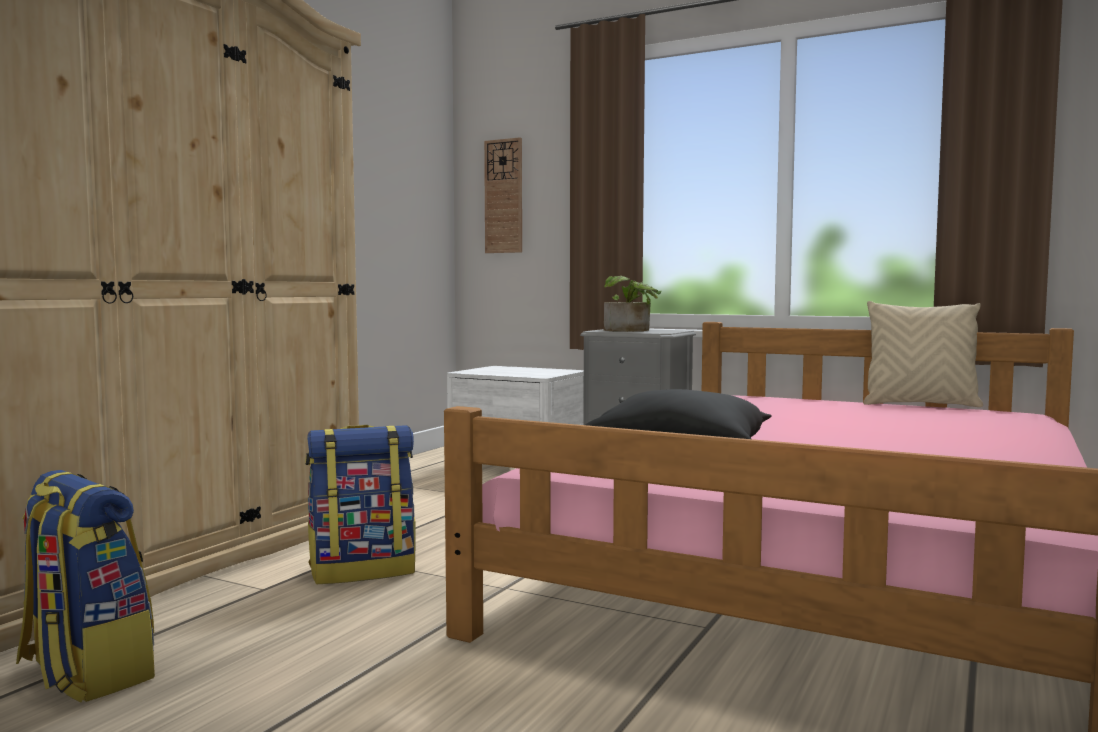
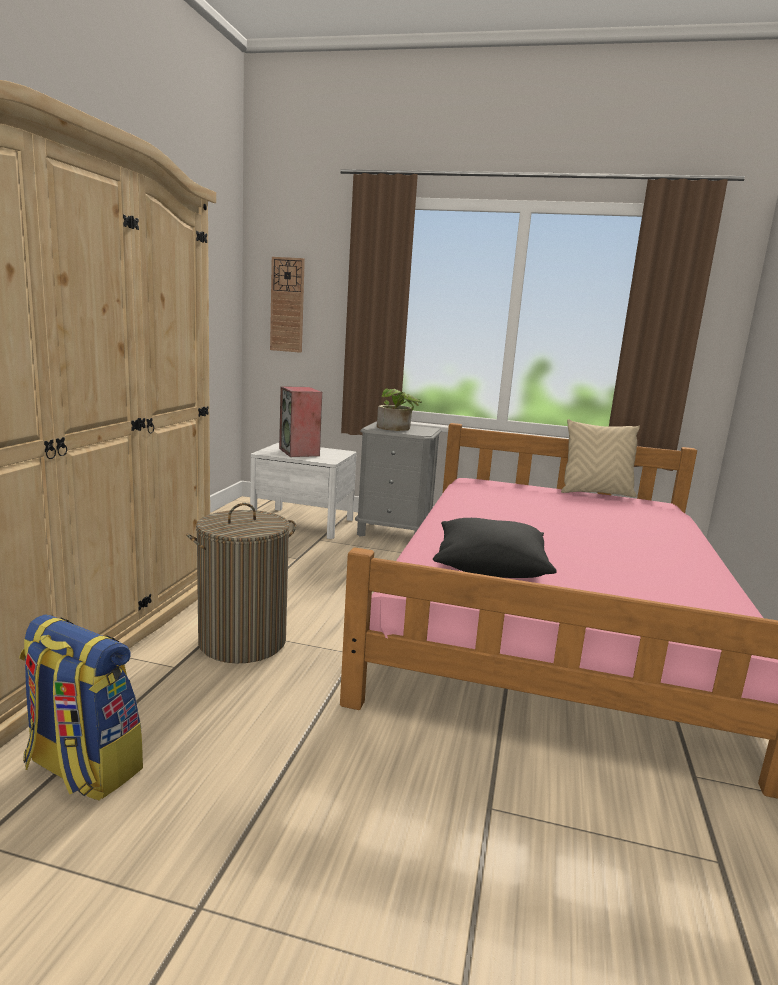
camera: 15 degrees left, 10 degrees up
(363, 570) = (243, 642): backpack -> laundry basket
(511, 371) = (300, 452): none -> speaker

